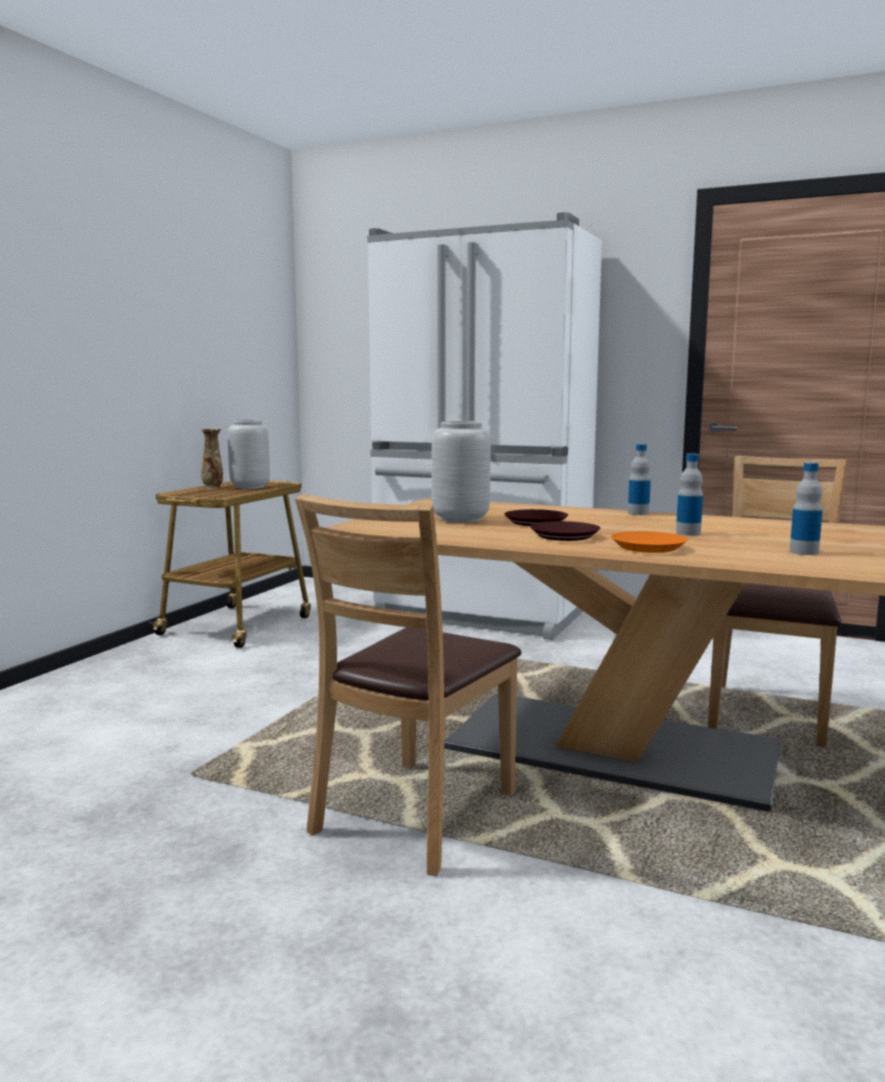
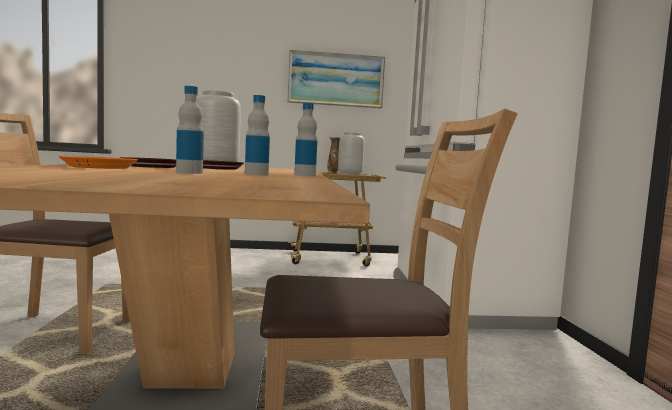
camera: 60 degrees right, 5 degrees down
(174, 326) = (336, 80): none -> picture
(804, 552) = (74, 174): bottle -> bottle (256, 174)

